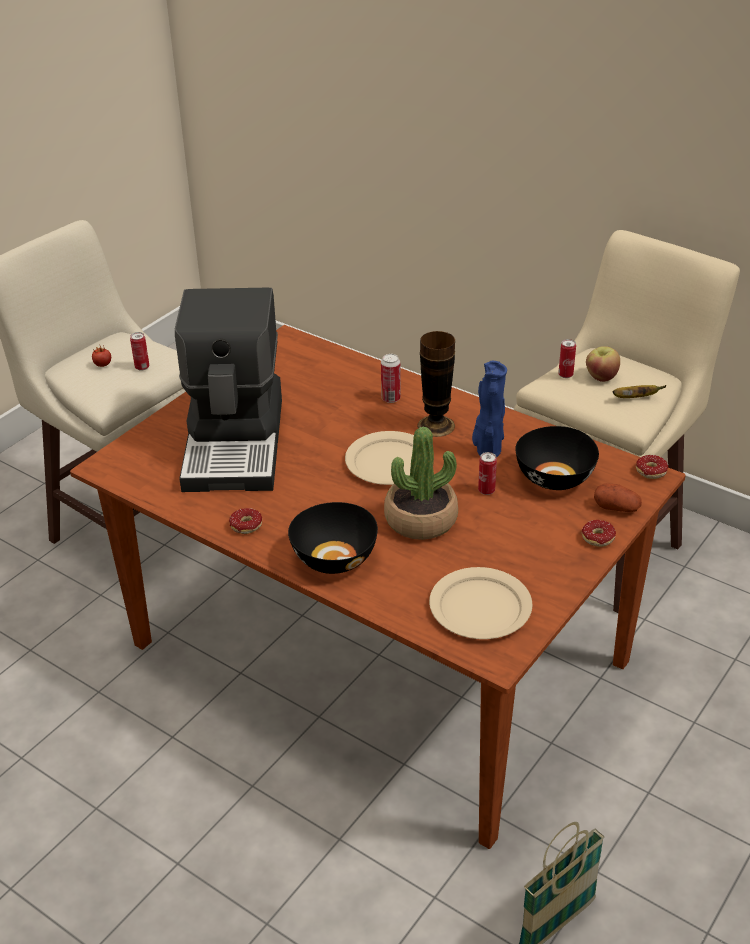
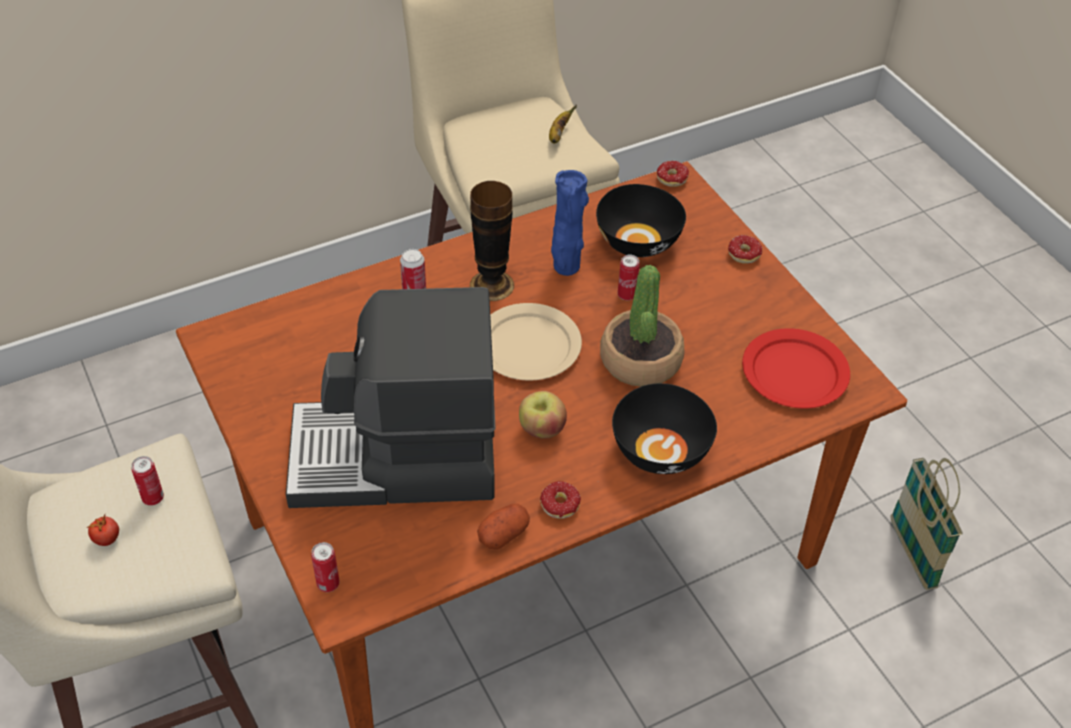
camera: 65 degrees left, 10 degrees up
(236, 443) = (395, 460): coffee machine -> coffee machine turned 150 degrees clockwise
(480, 606) = (793, 372): beige plate -> red plate
(565, 375) = (483, 159): can -> can (328, 584)
(601, 377) = (506, 139): apple -> apple (541, 429)
(616, 507) = (708, 223): potato -> potato (503, 534)

